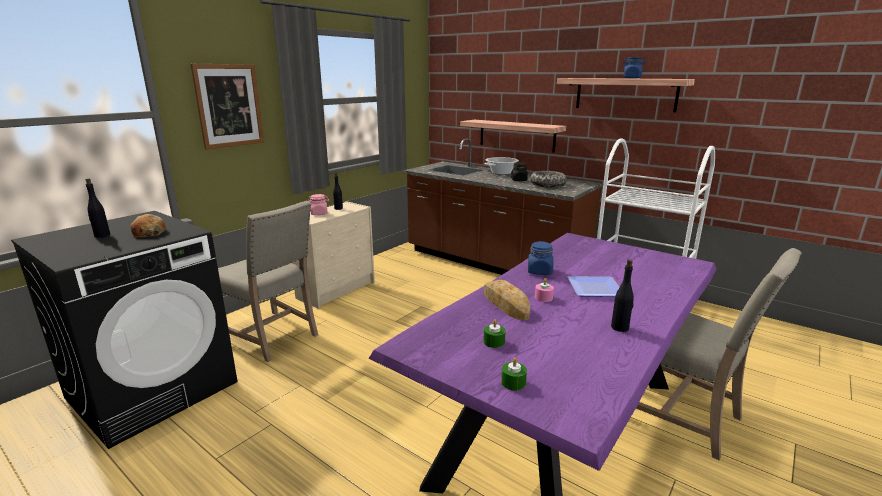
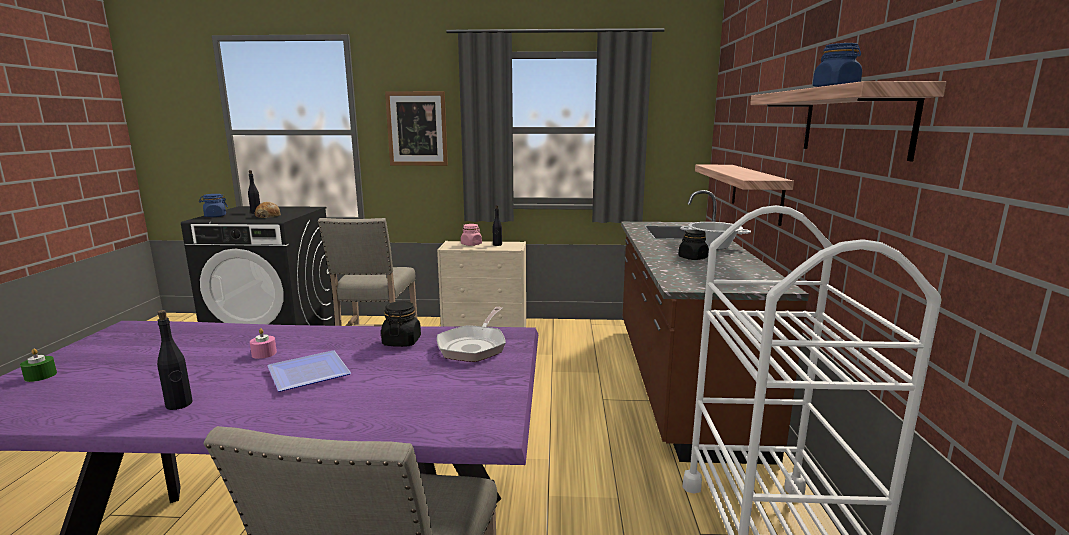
camera: 55 degrees right, 5 degrees down
(494, 342) = (135, 353): green candle -> none
(505, 304) = (237, 341): bread -> none
(539, 271) = (353, 338): blue jar -> blue jar (215, 216)
(547, 185) = (703, 271): bowl -> none
(560, 261) = (402, 341): none -> black jar
(585, 248) = (474, 346): none -> frying pan

